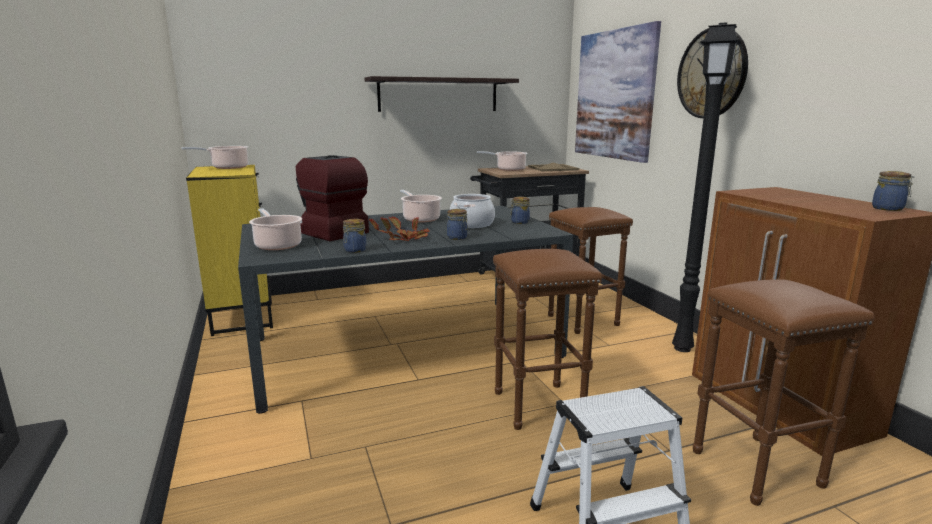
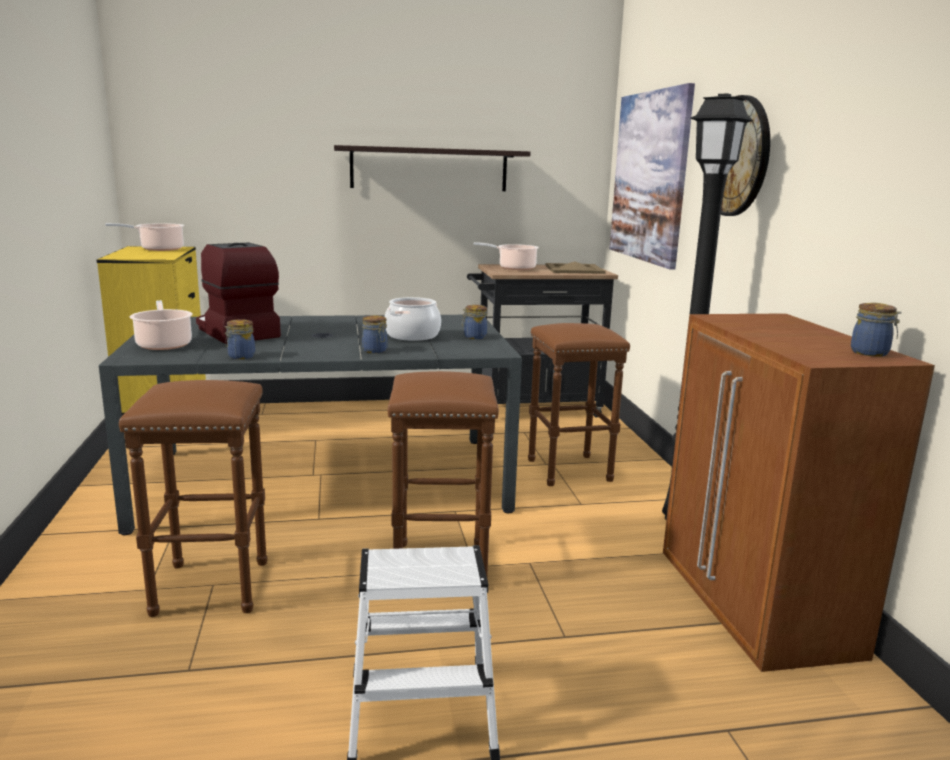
camera: 10 degrees right, 0 degrees up
(404, 239) = (311, 348): potted plant -> none
(420, 219) = (359, 324): cooking pot -> none
(756, 469) = (659, 674): brown stool -> brown stool (208, 588)

